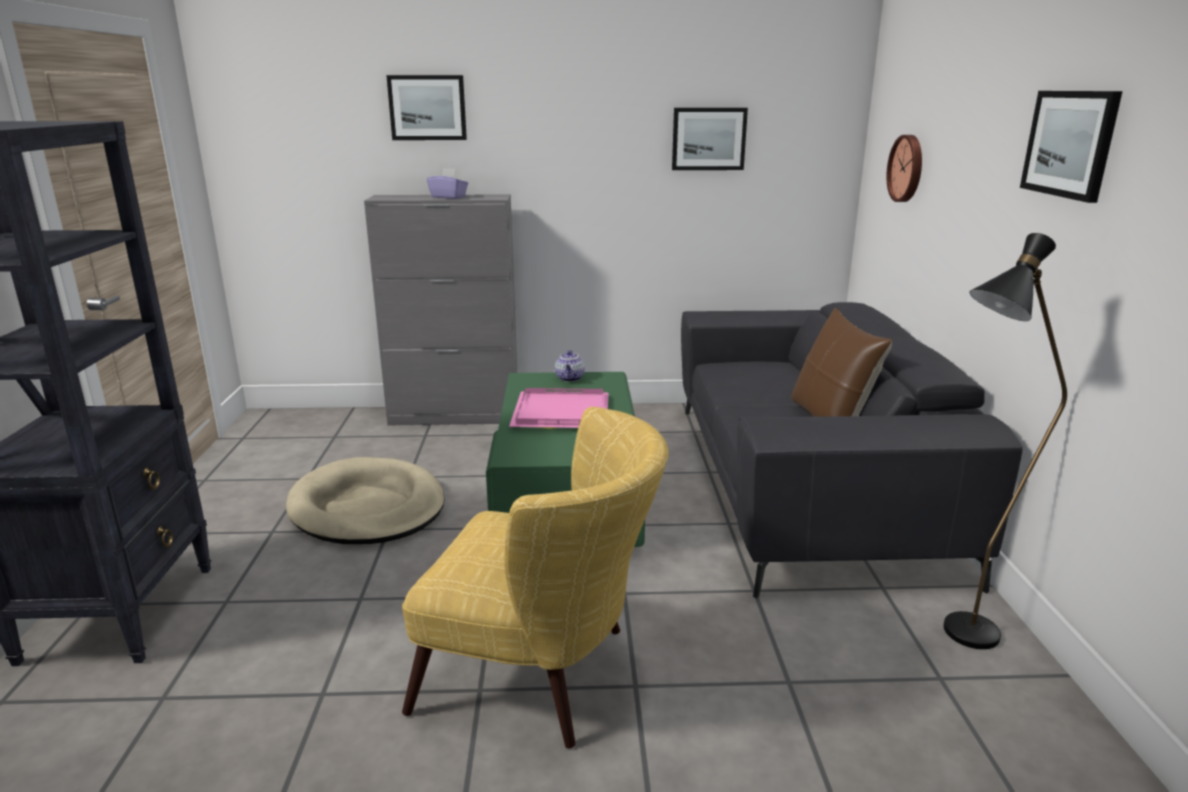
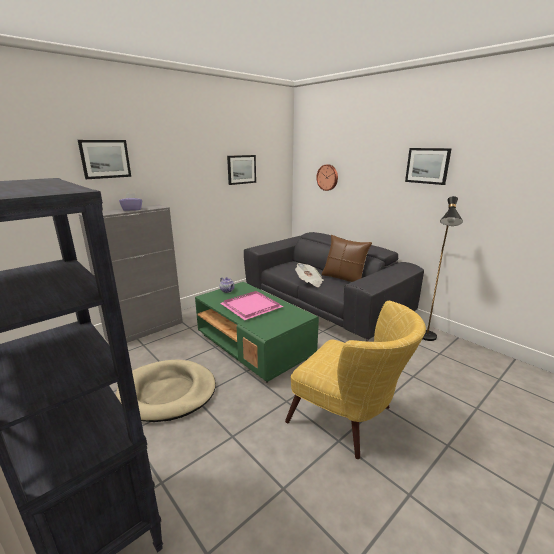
camera: 40 degrees left, 0 degrees up
(544, 675) = (349, 420): yellow armchair -> yellow armchair turned 60 degrees clockwise
(739, 406) = (309, 282): none -> newspaper

